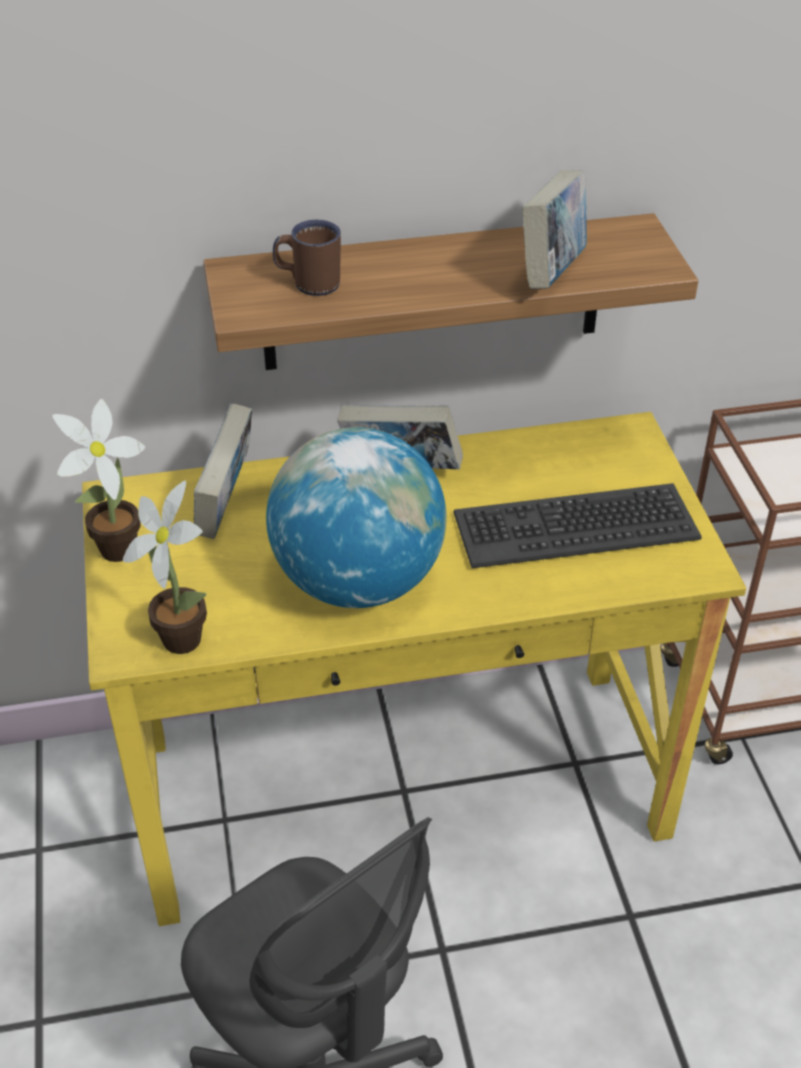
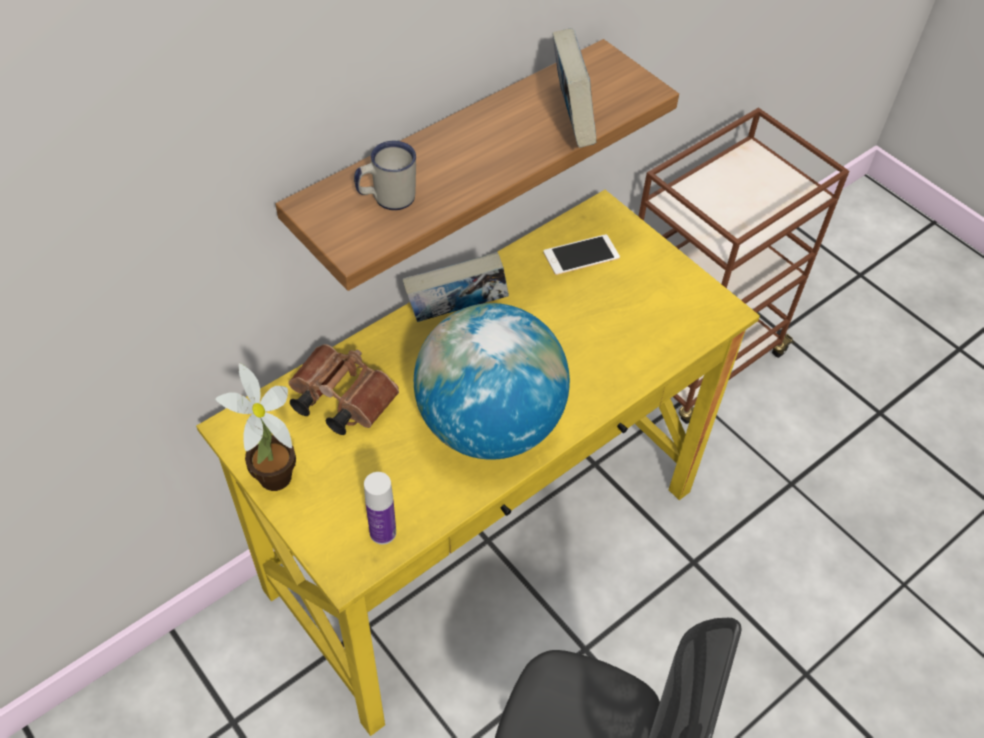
camera: 30 degrees left, 10 degrees up
(180, 634) = (383, 532): potted plant -> bottle
(227, 507) = (339, 400): book -> brown binoculars
(309, 283) = (387, 198): brown mug -> white mug
(575, 526) = (615, 310): keyboard -> none
(576, 463) = (581, 255): none -> phone

